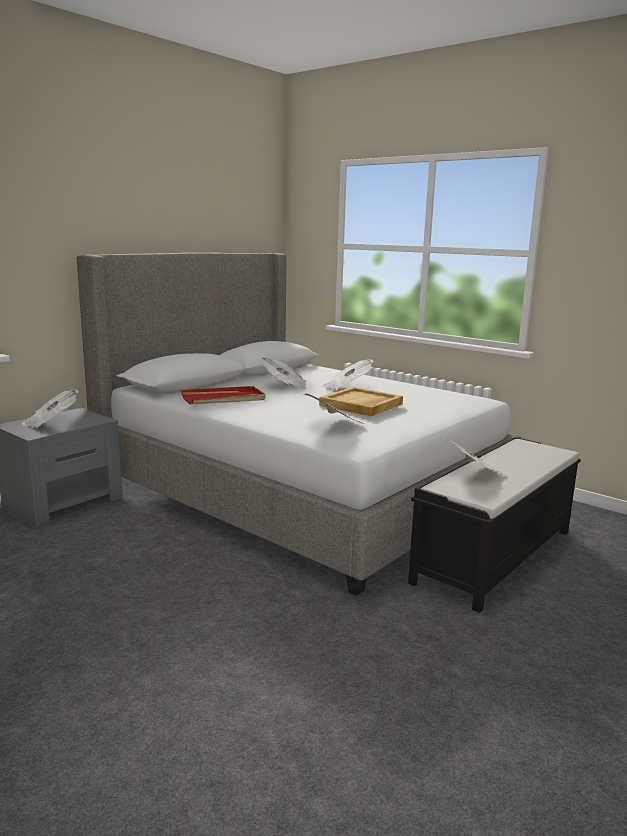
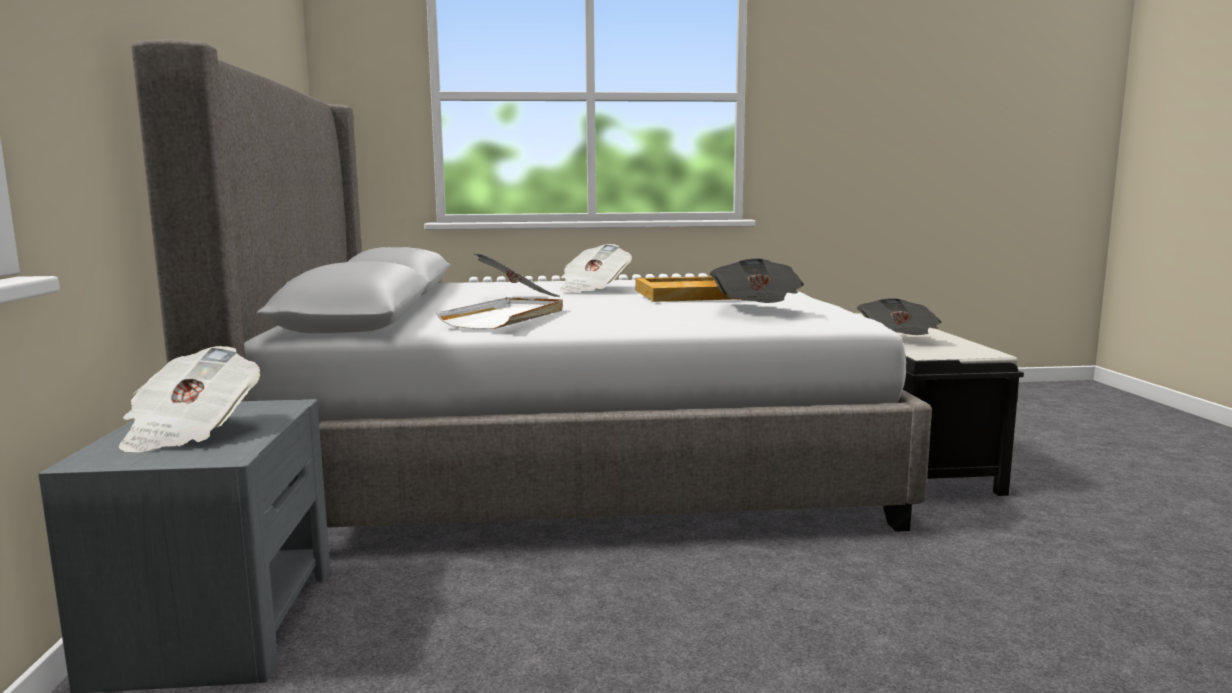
camera: 45 degrees left, 5 degrees down
(223, 399) = (506, 318): red tray -> white tray

